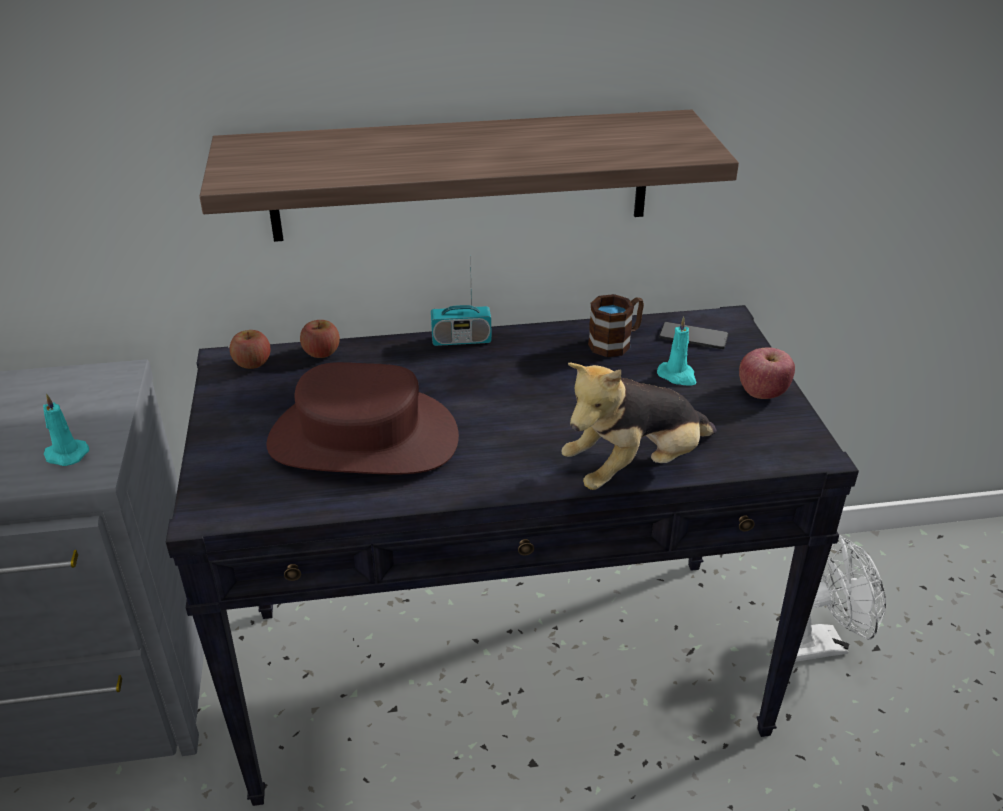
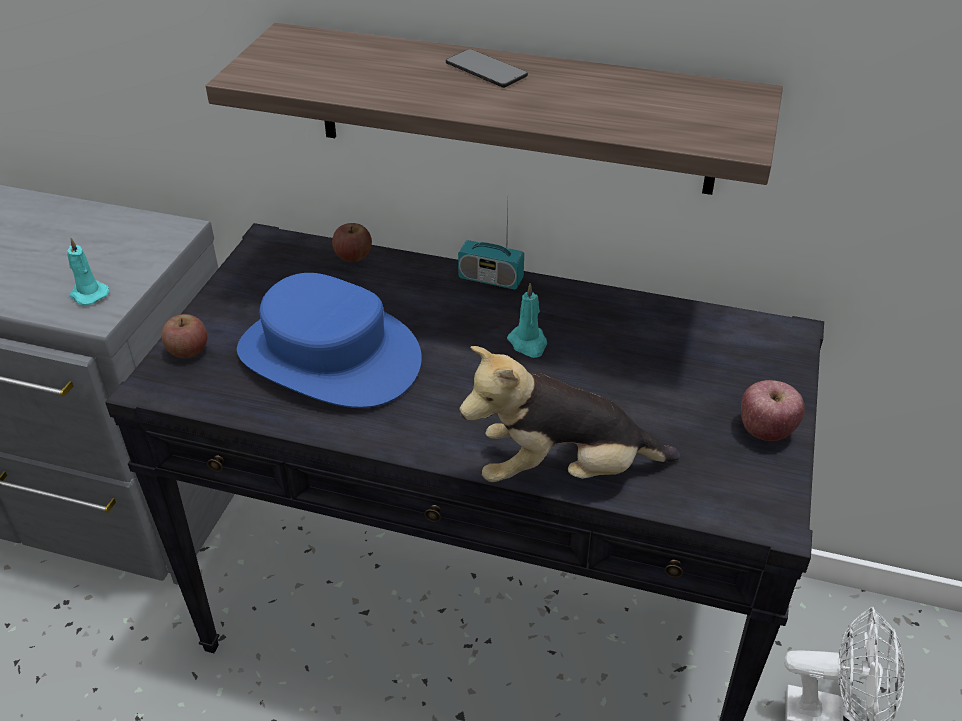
camera: 25 degrees right, 5 degrees up
(252, 363) = (287, 250): apple -> apple (188, 350)
(362, 440) = (328, 356): brown hat -> blue hat
(616, 342) = (645, 325): brown mug -> none
(677, 376) = (684, 382): turquoise candle -> turquoise candle (528, 343)
(693, 337) = (735, 343): phone -> phone (486, 70)

